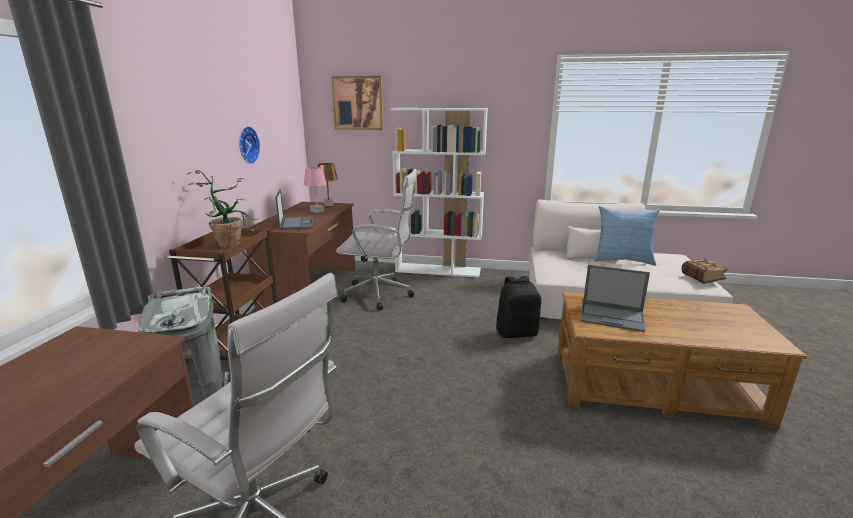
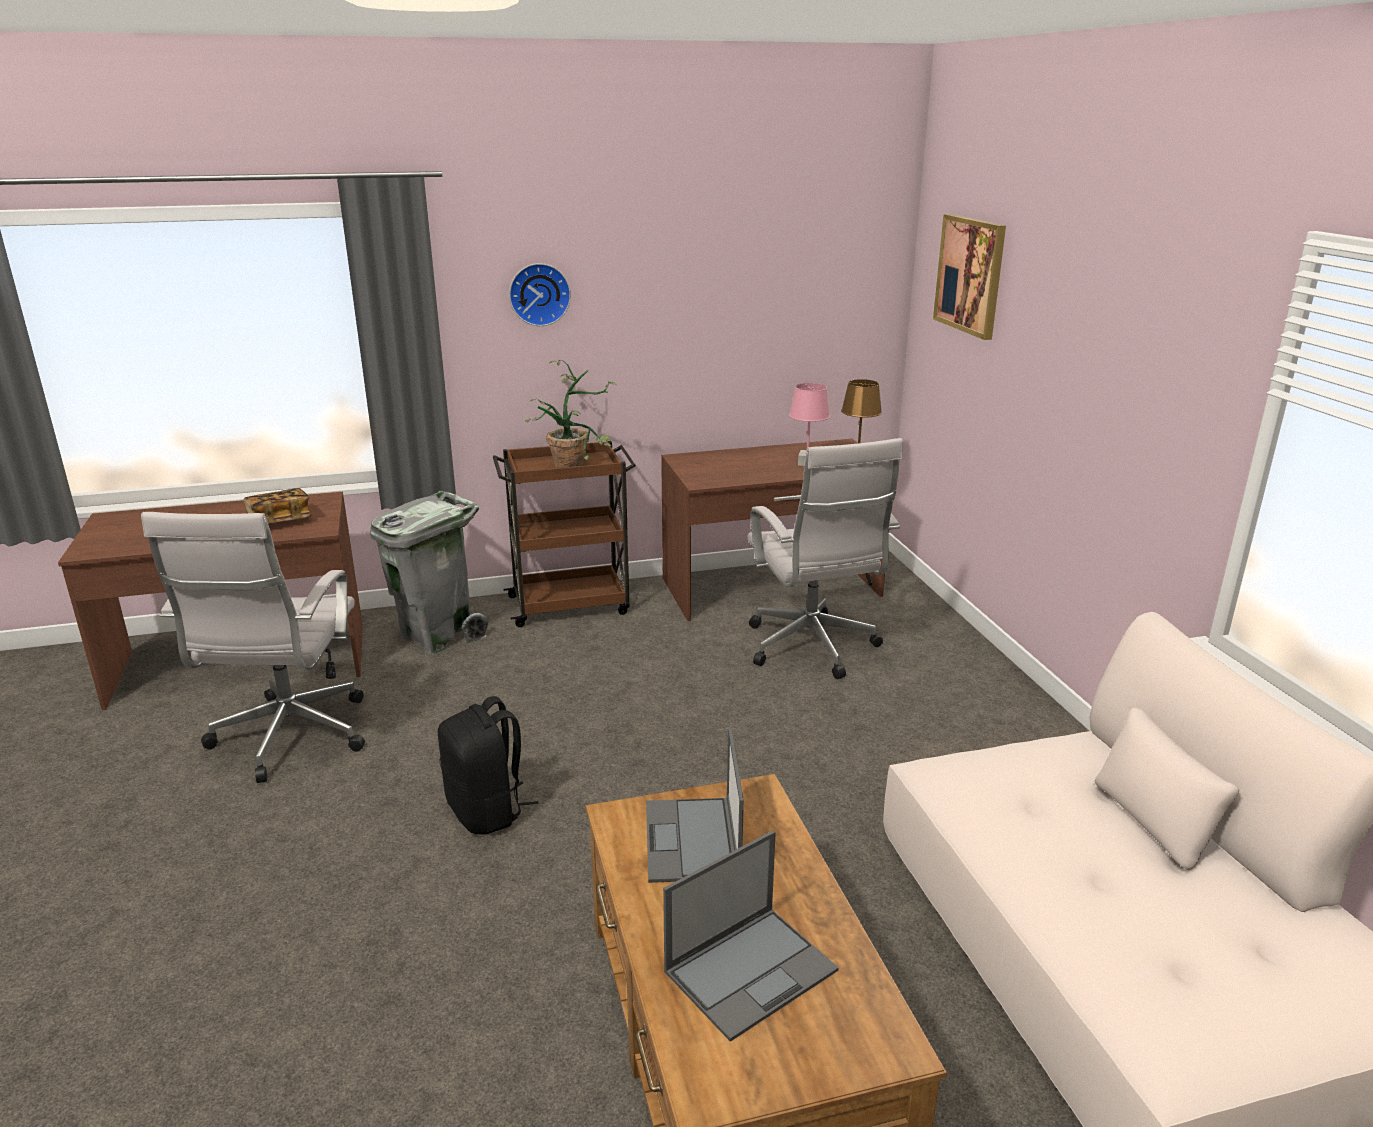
camera: 65 degrees right, 5 degrees up
(247, 145) = (710, 329): wall clock -> wall clock (539, 294)
(296, 223) = (725, 470): laptop -> laptop (752, 970)
(438, 270) = (993, 673): white bookcase -> none
(517, 333) = (807, 826): black backpack -> black backpack (487, 811)
(622, 260) = (1192, 874): pillow -> none
(702, 278) = (1214, 1043): book -> book (280, 520)

